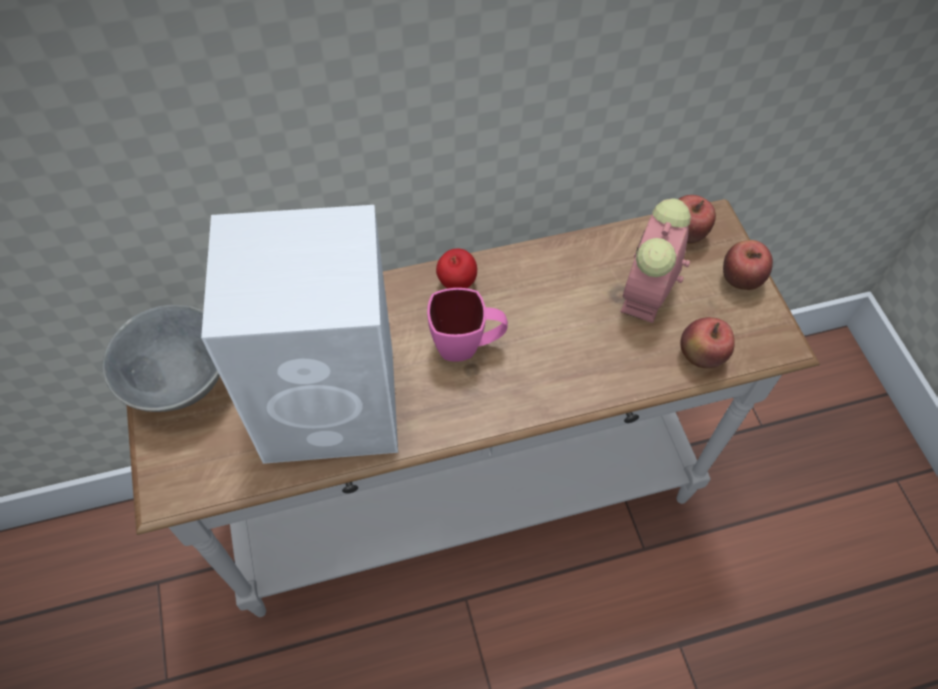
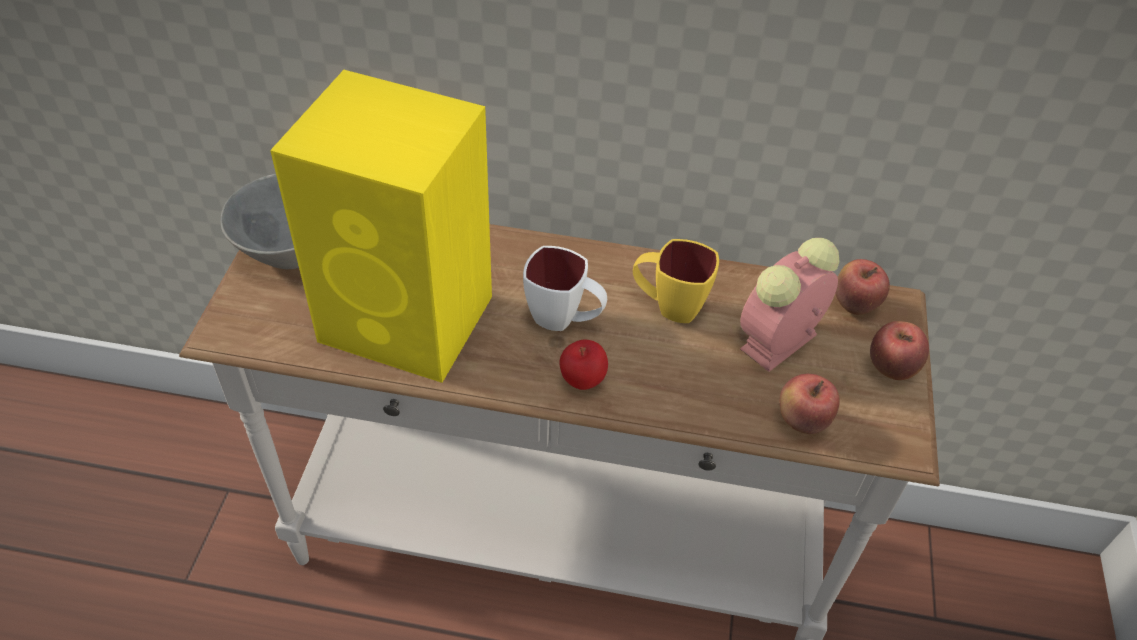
camera: 25 degrees right, 10 degrees down
(334, 404) = (410, 320): white speaker -> yellow speaker
(456, 283) = (589, 264): apple -> apple (582, 381)
(467, 347) = (564, 321): pink mug -> white mug
(543, 297) = (668, 306): none -> yellow mug

